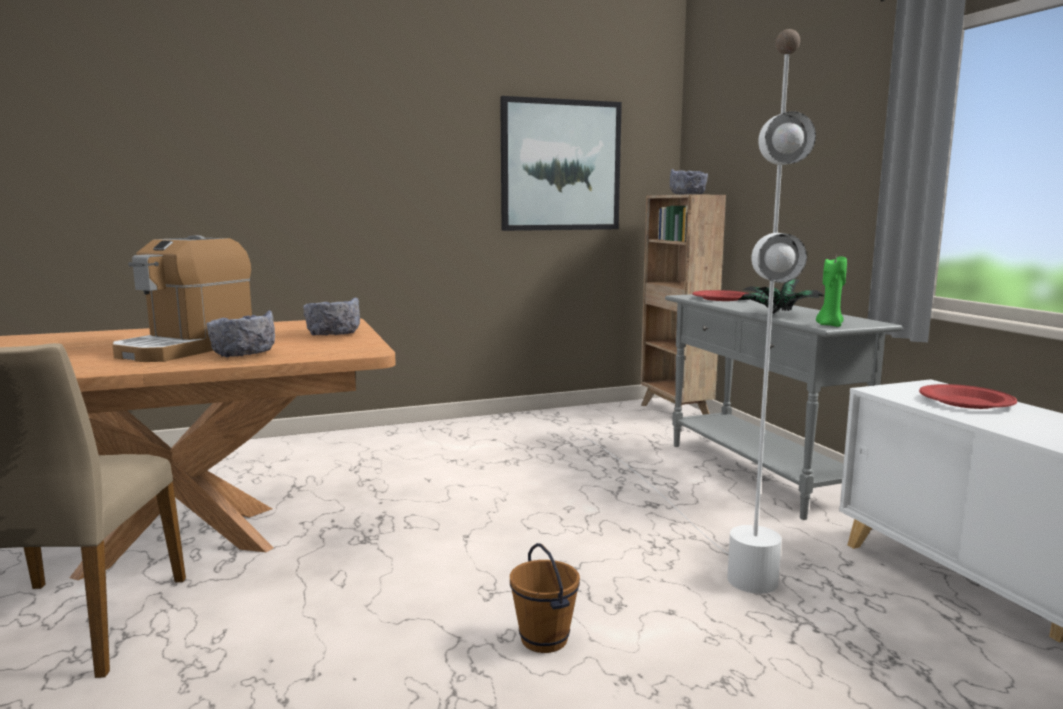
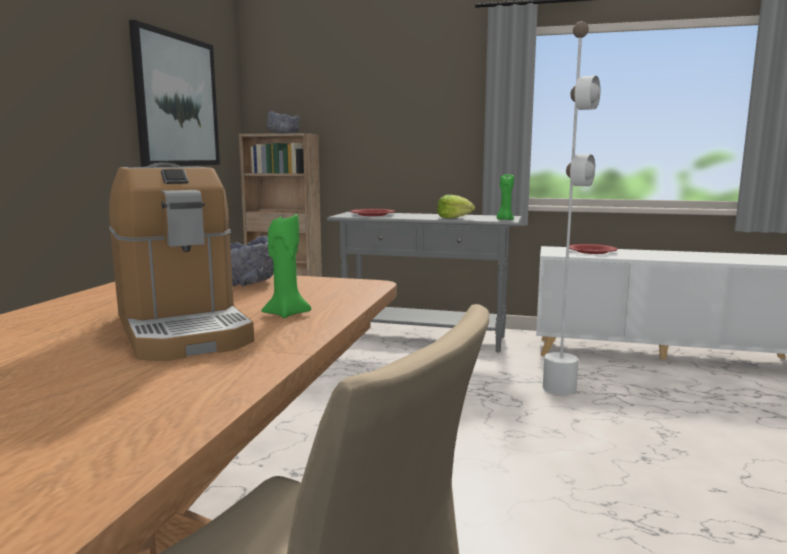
camera: 55 degrees left, 0 degrees up
(243, 354) = (286, 314): grey bowl -> green candle
(545, 639) = (581, 467): brown bucket -> none
(780, 314) = (454, 218): potted plant -> lettuce

